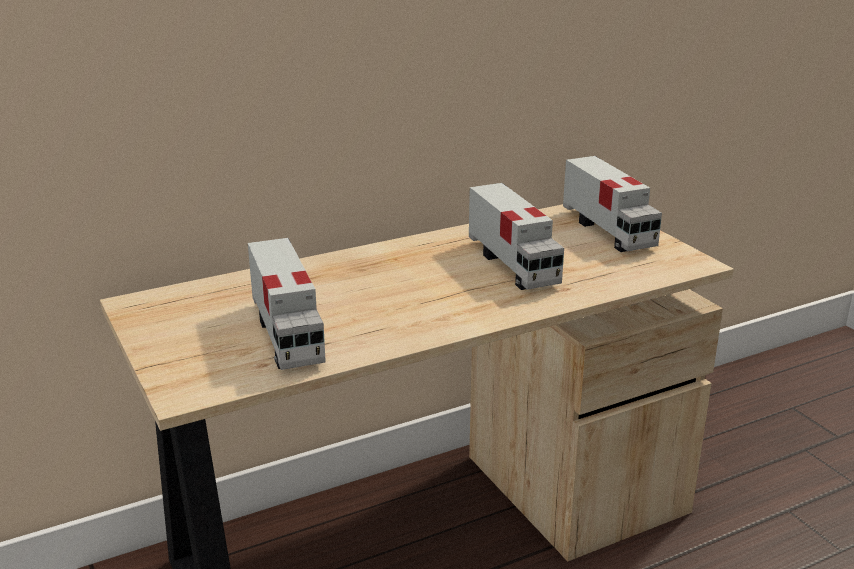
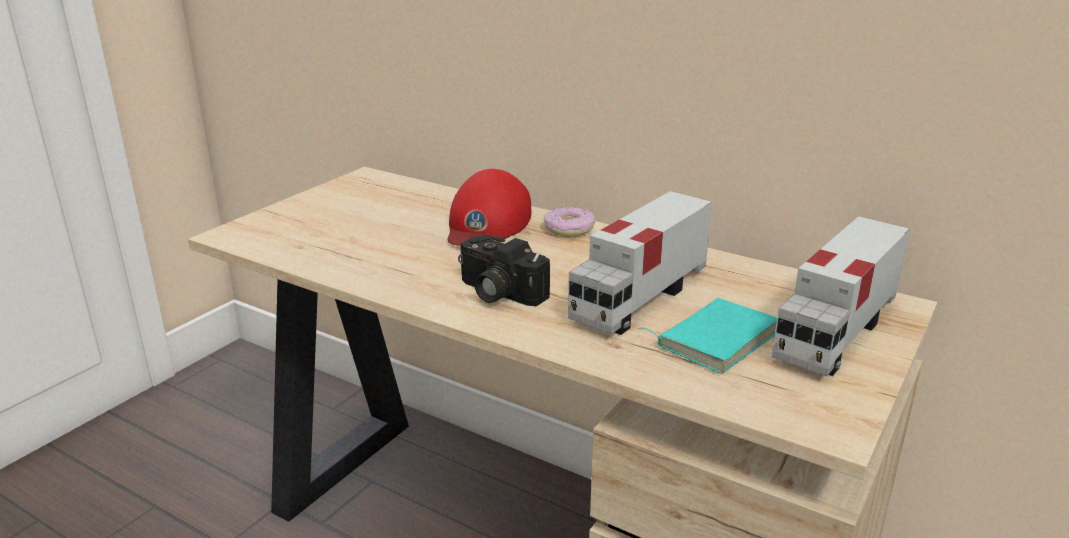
camera: 60 degrees right, 0 degrees up
(287, 335) = (361, 240): toy truck -> none
(326, 279) = (487, 224): none -> red cap
(378, 255) = (569, 229): none -> donut
(453, 305) = (497, 293): none -> camera
(585, 260) = (715, 338): none -> turquoise book

